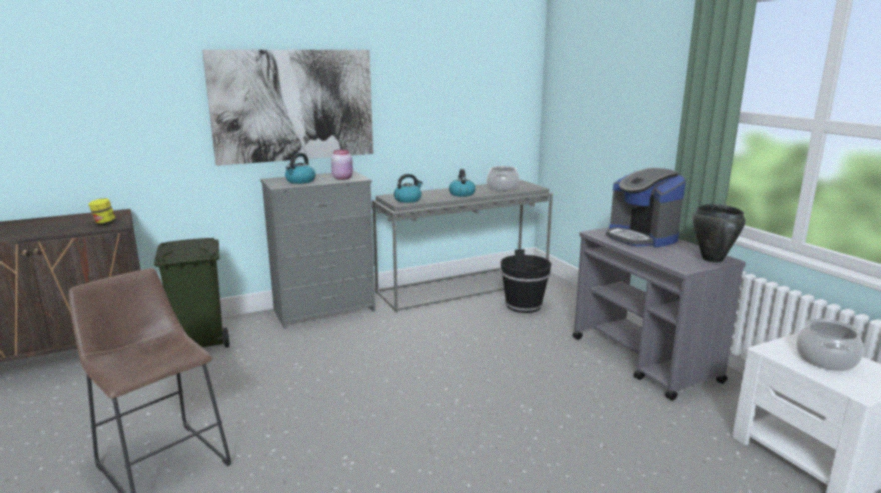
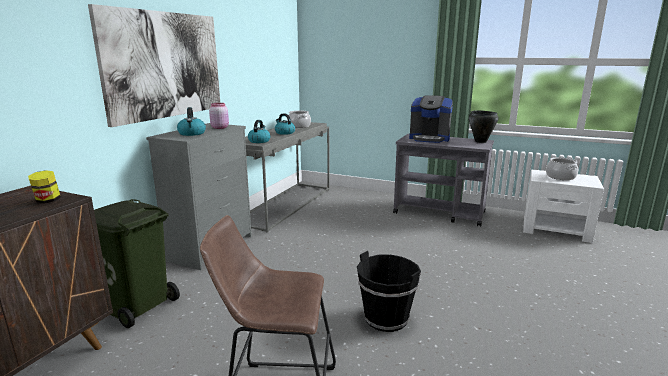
camera: 40 degrees left, 0 degrees up
(524, 305) = (339, 205): black bucket -> black bucket (386, 318)

